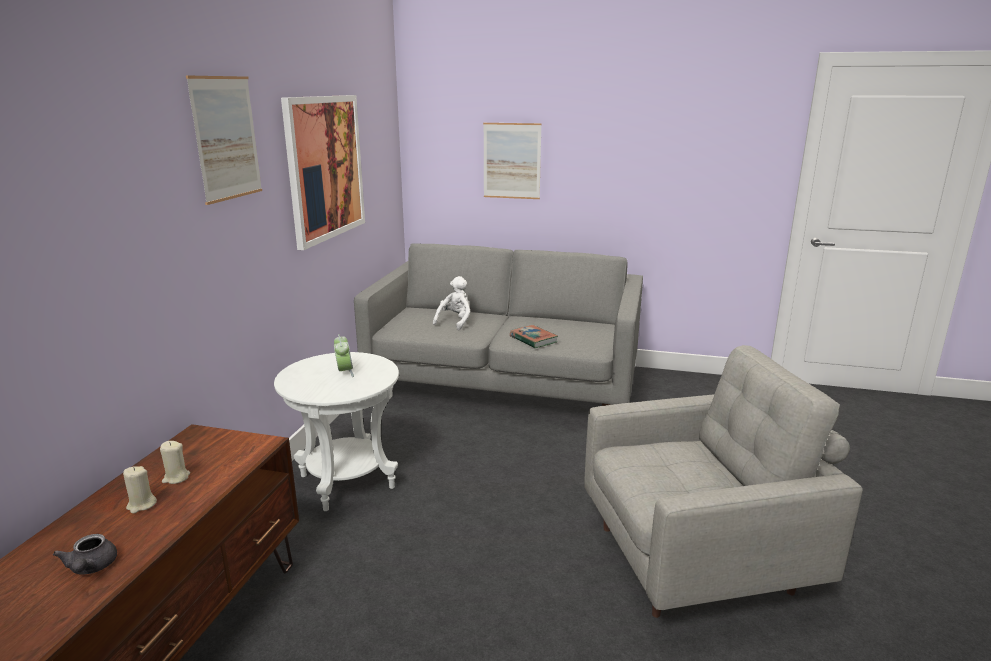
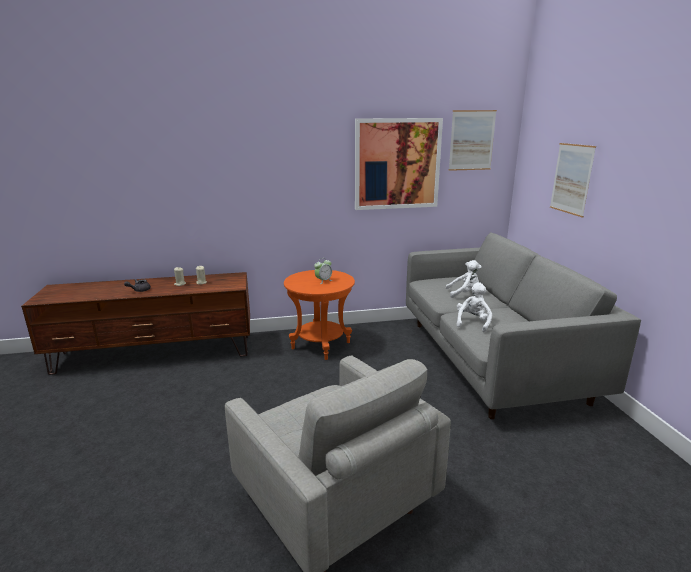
camera: 65 degrees right, 0 degrees up
(226, 138) = (299, 139): picture -> picture (472, 140)
(347, 481) = (321, 345): white side table -> orange side table
(533, 339) = (473, 323): book -> white plush toy

